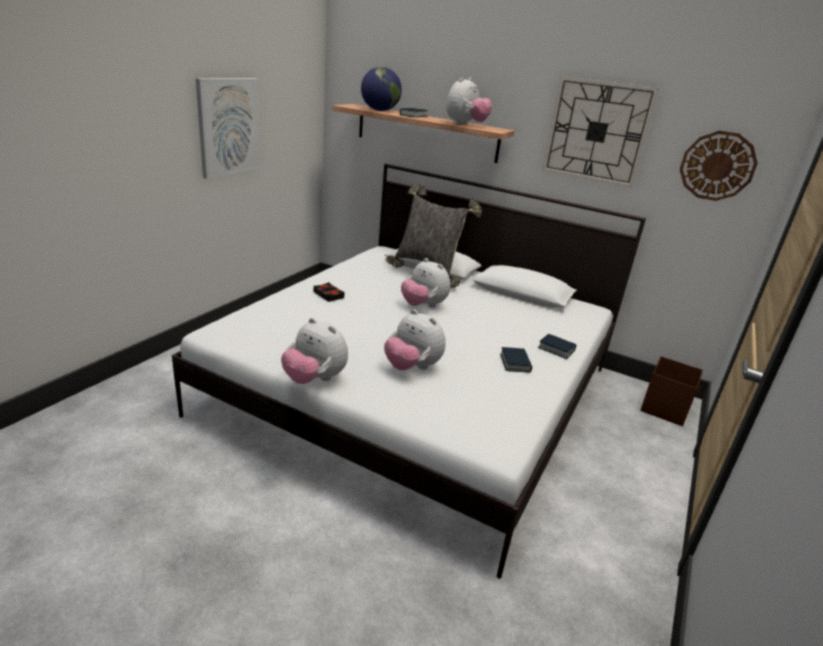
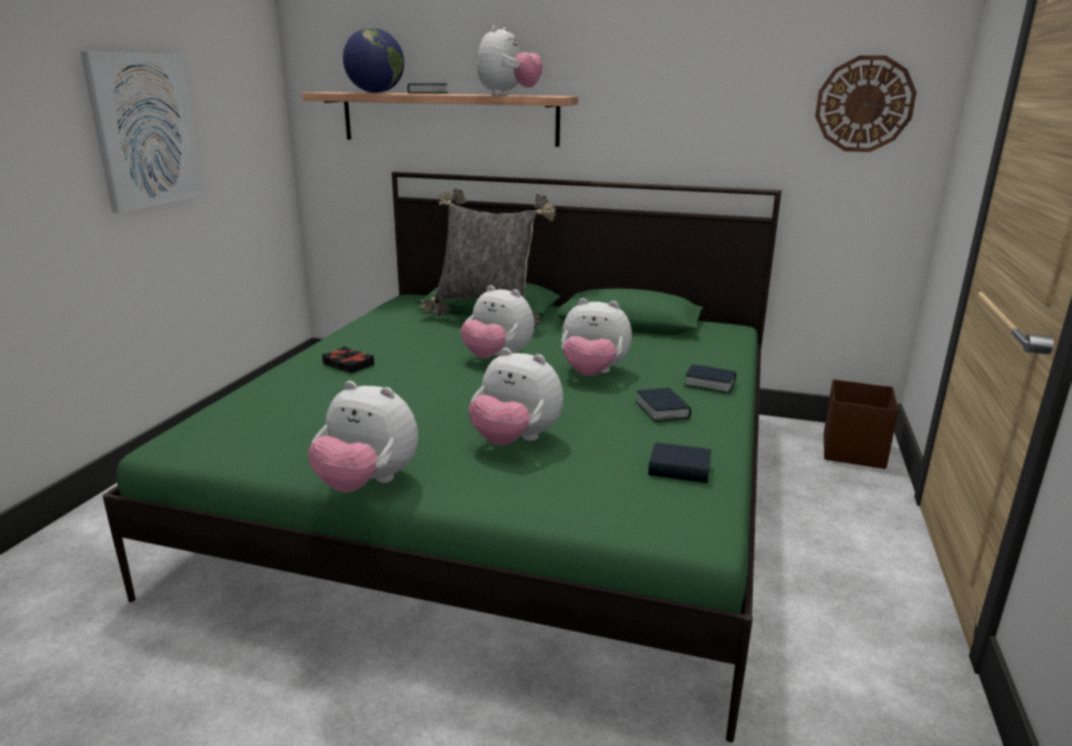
camera: 10 degrees left, 5 degrees down
(417, 390) = (508, 489): white bed -> green bed
(481, 328) = (593, 374): none -> plush toy
(507, 406) = (679, 469): none -> book
(597, 131) = (694, 81): wall clock -> none

